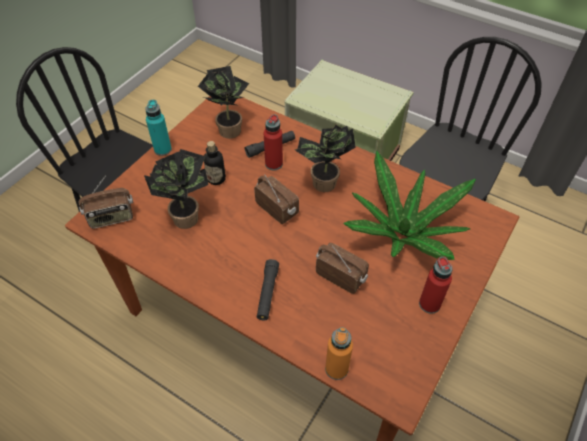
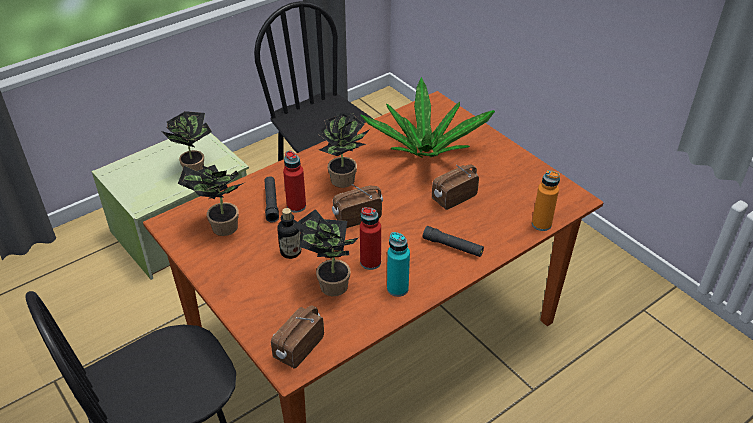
camera: 70 degrees left, 10 degrees down
(111, 218) = (298, 348): radio -> radio turned 150 degrees counterclockwise
(163, 149) = (216, 287): turquoise bottle -> turquoise bottle (397, 288)
(358, 108) = (193, 167): none -> potted plant
(429, 304) = (500, 159): red bottle -> red bottle (370, 262)

